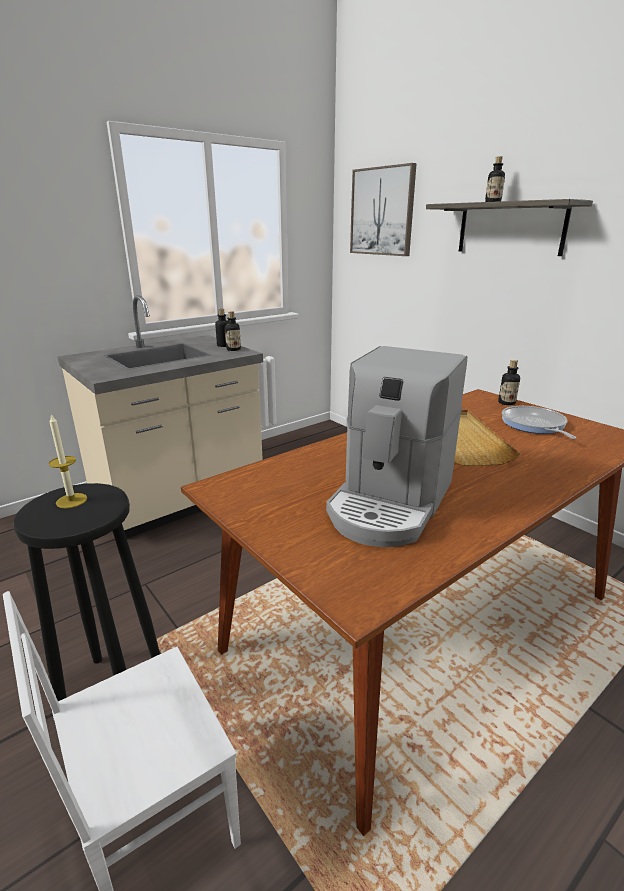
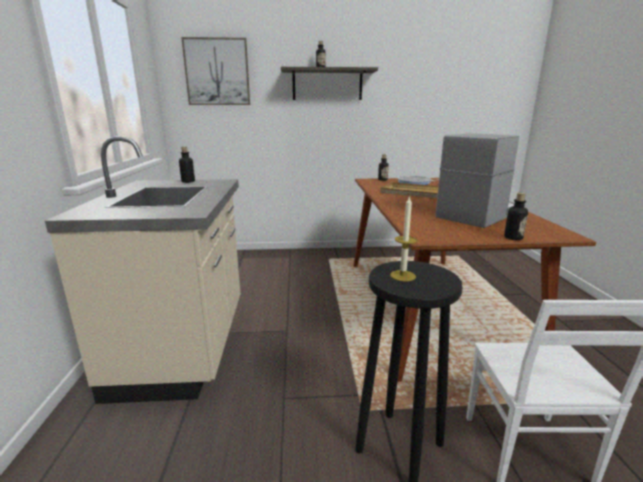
camera: 55 degrees left, 5 degrees down
(233, 349) = (208, 181): bottle -> bottle (513, 238)
(390, 503) = (477, 215): coffee machine -> coffee machine turned 105 degrees counterclockwise

